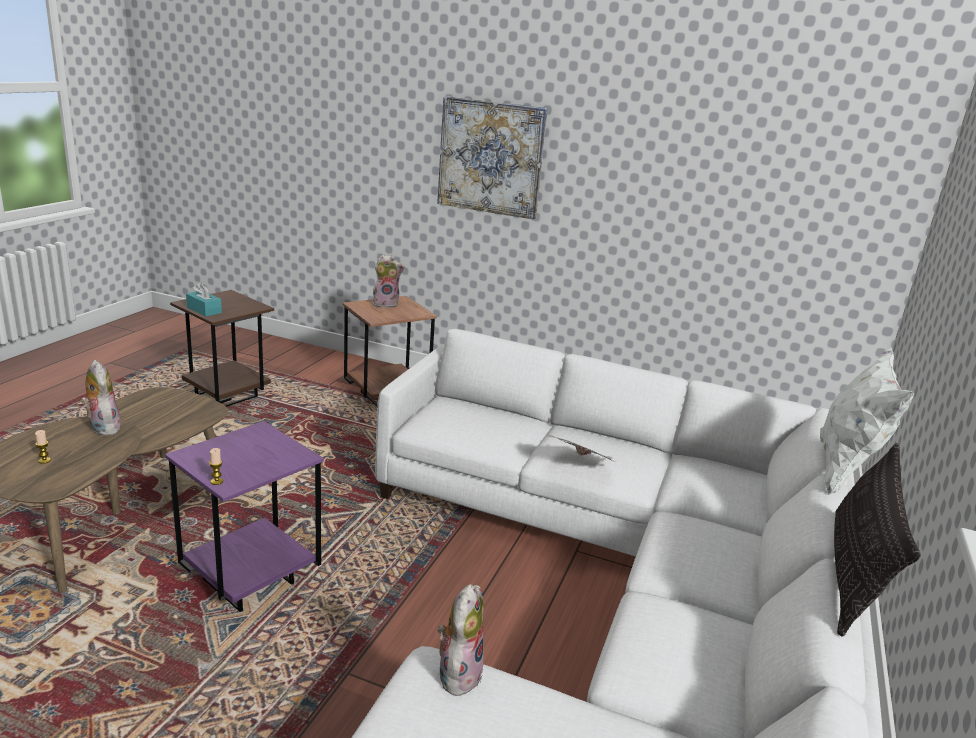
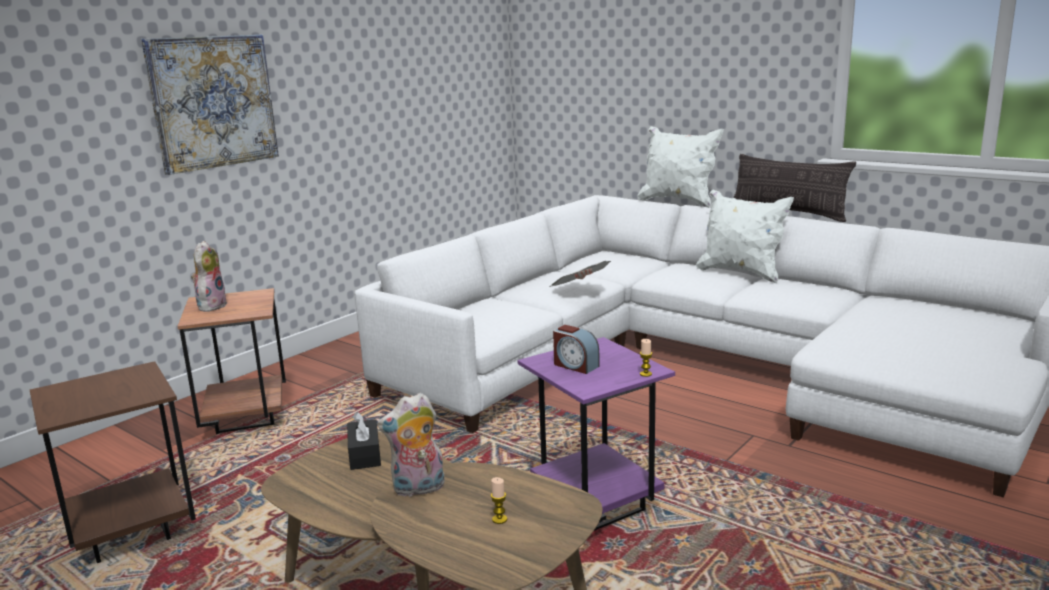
camera: 70 degrees left, 5 degrees down
(190, 411) = (364, 454): none -> black tissue box
(204, 310) = (114, 402): turquoise tissue box -> none
(244, 446) = (575, 365): none -> alarm clock
(458, 673) = (825, 345): plush toy -> none
(751, 598) = (741, 273): none -> white pillow

